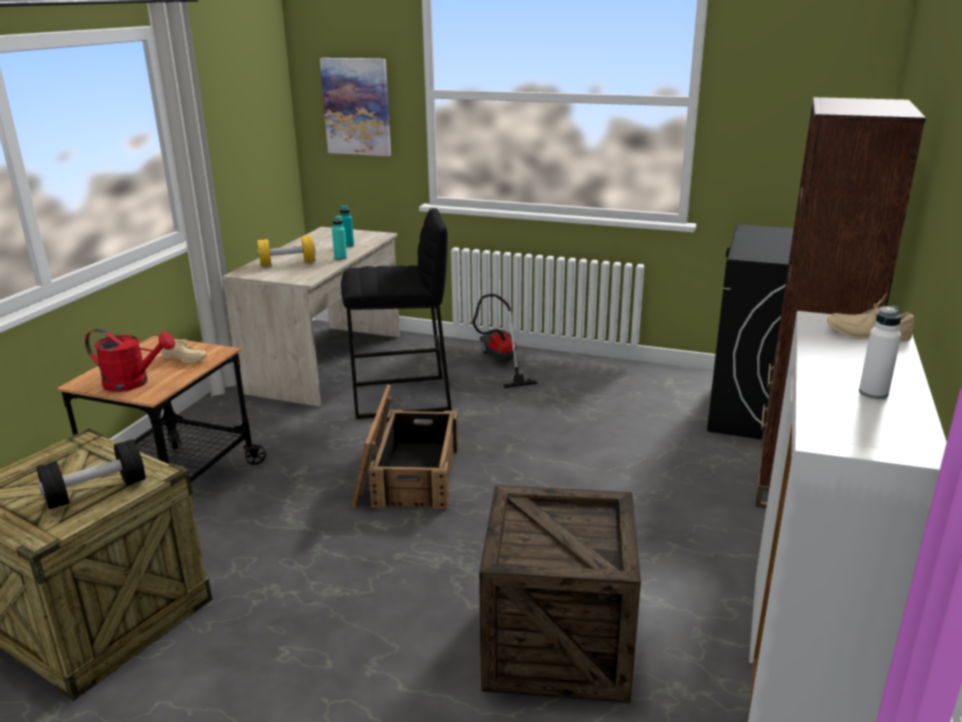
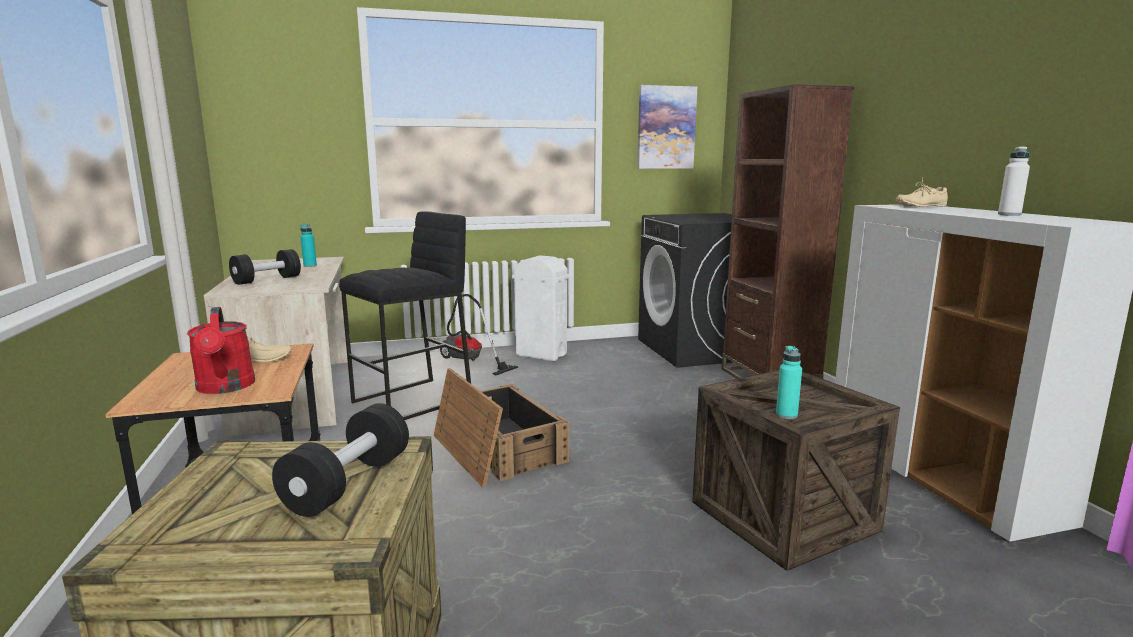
camera: 35 degrees left, 10 degrees down
(133, 383) = (225, 388): red watering can -> red watering can turned 90 degrees clockwise
(287, 263) = (267, 280): yellow dumbbell -> black dumbbell
(340, 258) = (320, 272): turquoise bottle -> turquoise bottle (786, 415)
(357, 107) = (288, 135): picture -> picture (666, 128)
(580, 372) = (541, 354): none -> white trash can

